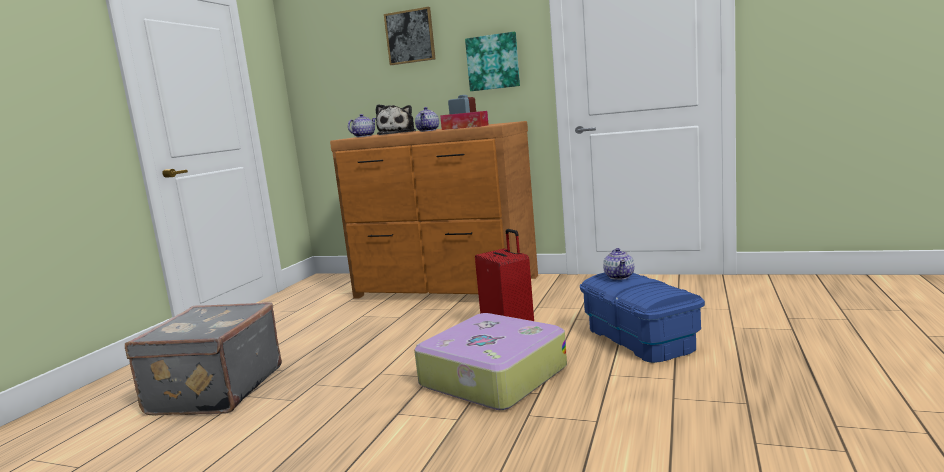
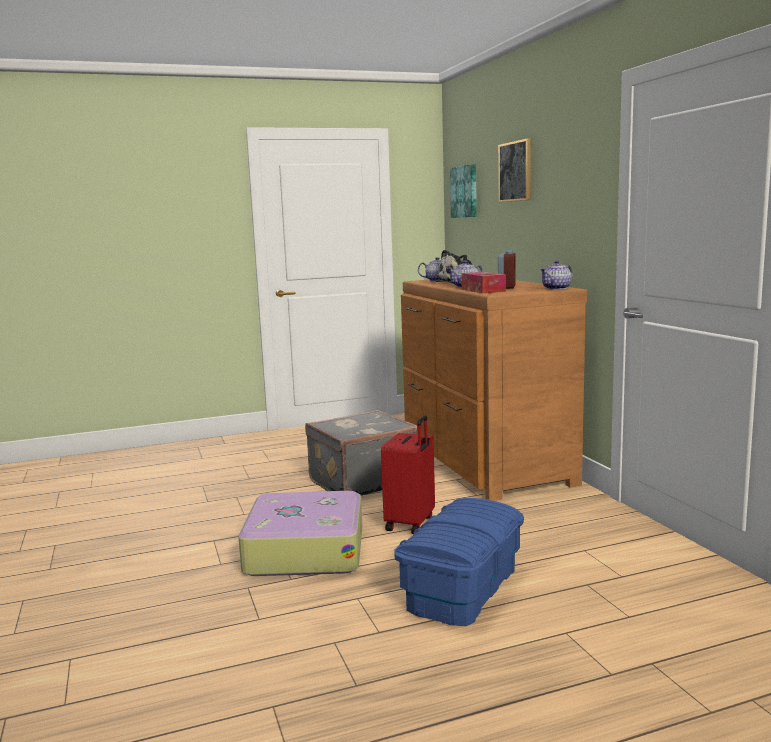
camera: 50 degrees right, 0 degrees up
(214, 390) = (202, 474): grey suitcase -> grey suitcase (361, 481)
(493, 62) = (571, 210): picture -> picture (465, 191)
(619, 276) = (474, 508): teapot -> teapot (557, 288)

